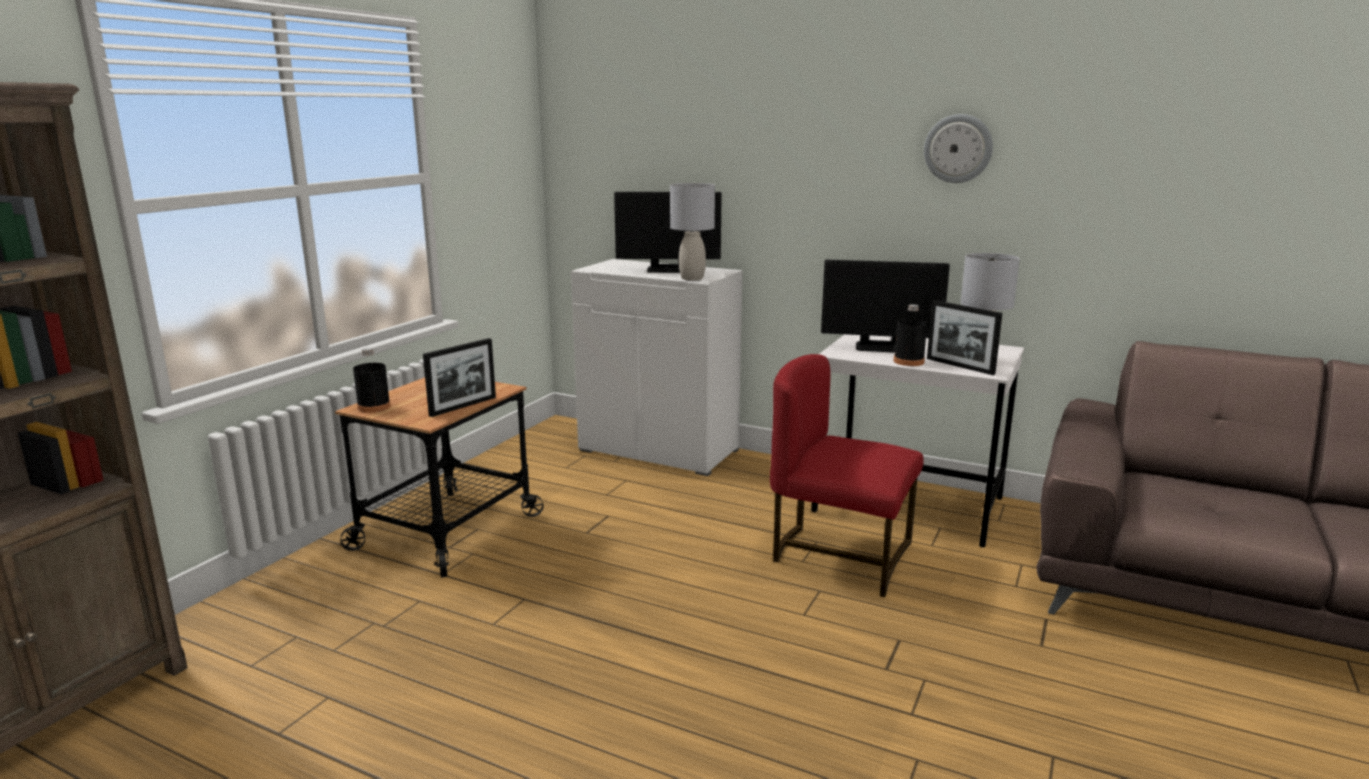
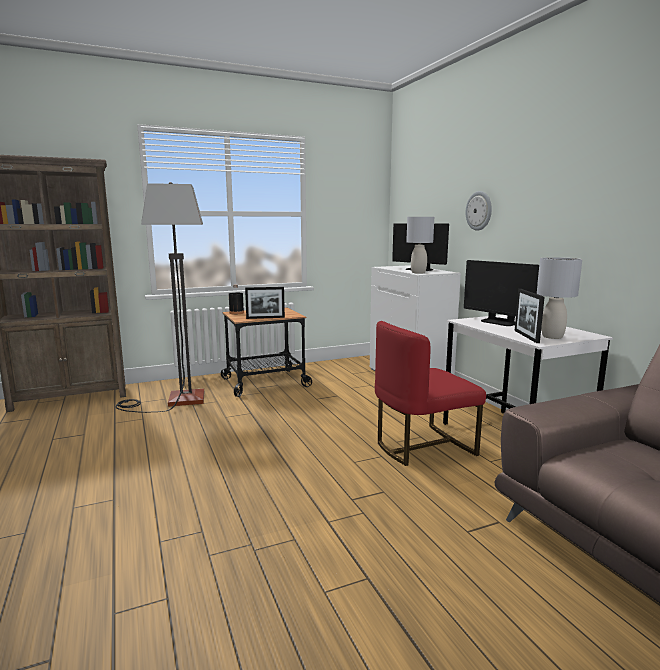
camera: 40 degrees right, 5 degrees down
(327, 634) = (173, 401): none -> floor lamp
(840, 555) = (422, 446): red chair -> red chair turned 90 degrees counterclockwise
(908, 361) = (497, 329): black bottle -> none
(958, 148) = (577, 185): wall clock -> wall clock (479, 211)

